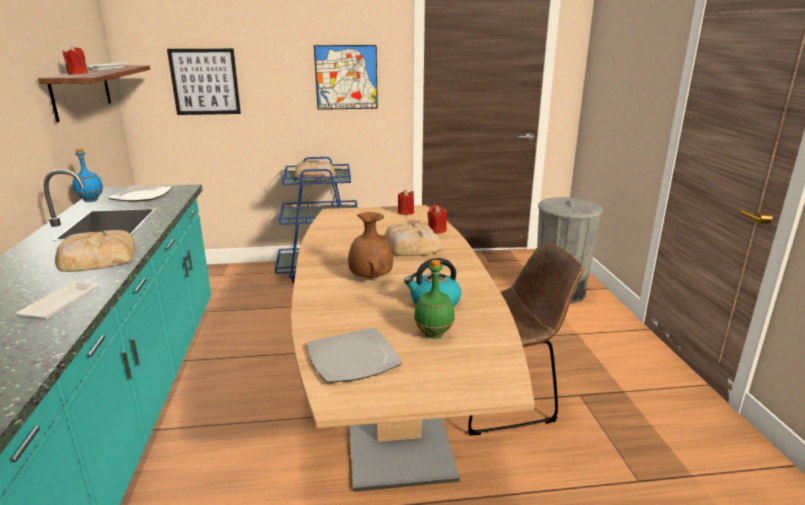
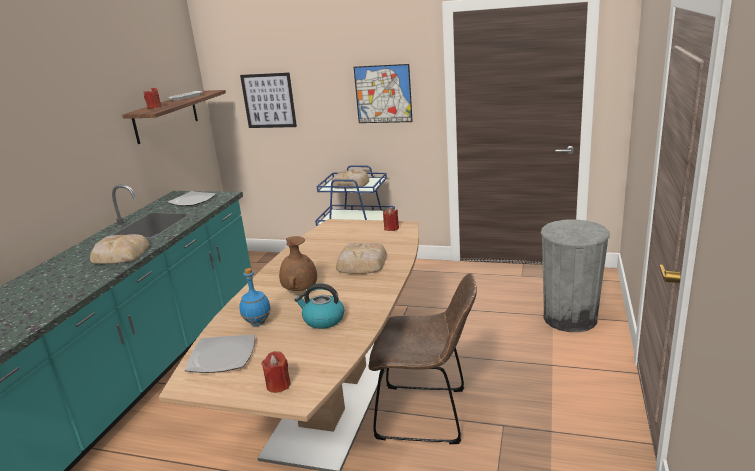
camera: 25 degrees right, 0 degrees up
(63, 303) = (74, 287): white tray -> none
(91, 201) = (158, 203): blue bottle -> blue bottle (258, 323)
(433, 334) = (294, 347): green bottle -> none
(437, 230) = (398, 250): red candle -> red candle (278, 385)

